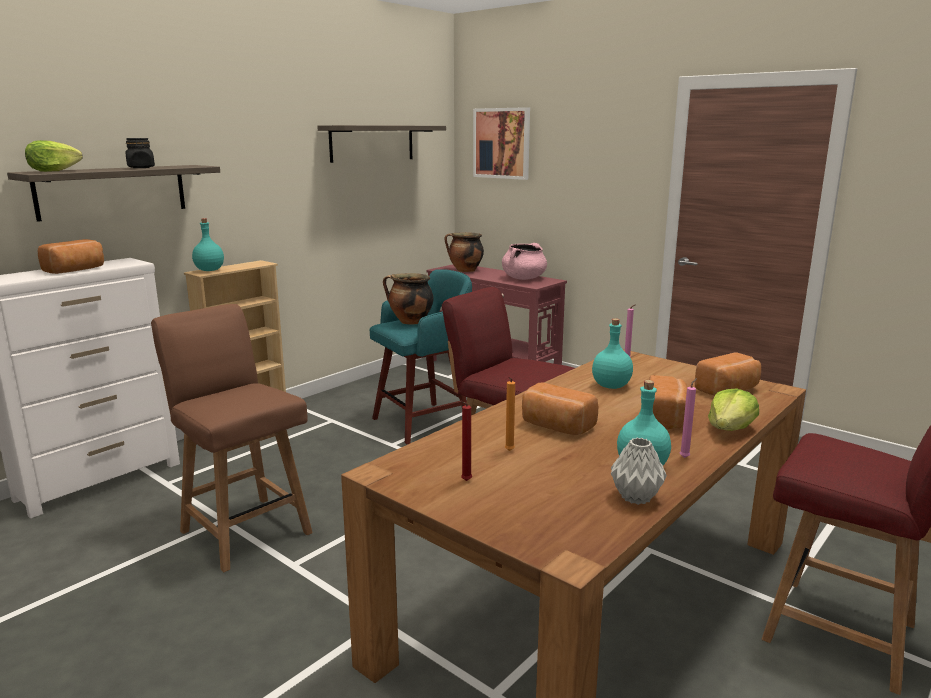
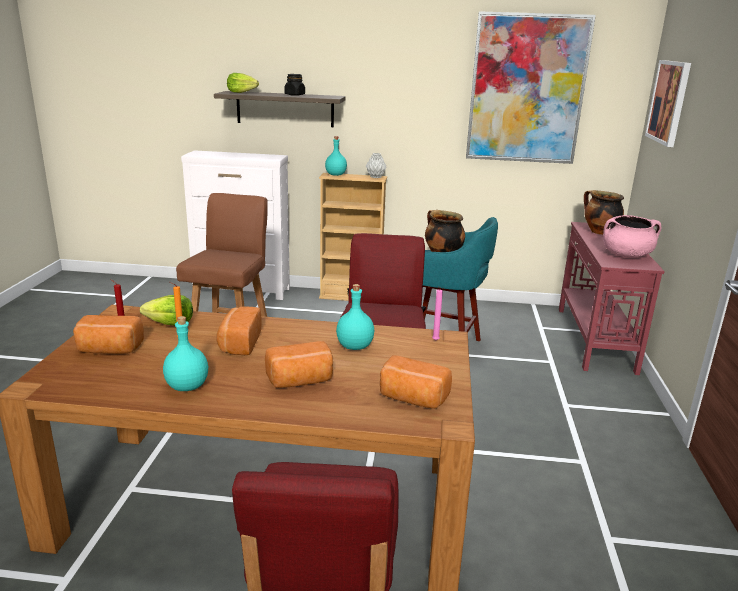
camera: 55 degrees right, 5 degrees up
(76, 270) = (239, 156): bread -> bread (109, 350)
(372, 143) = (527, 89): shelf -> picture
(636, 497) = (131, 393): grey vase -> grey vase (376, 177)
(685, 457) = (221, 400): pink candle -> none
(730, 429) = (303, 412): lettuce -> lettuce (170, 324)

